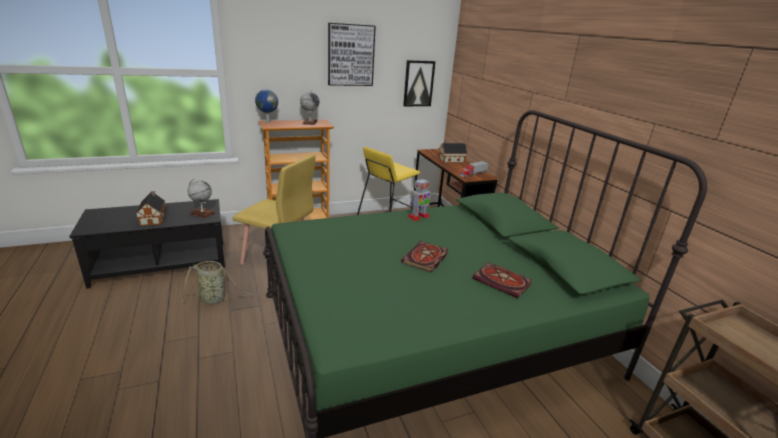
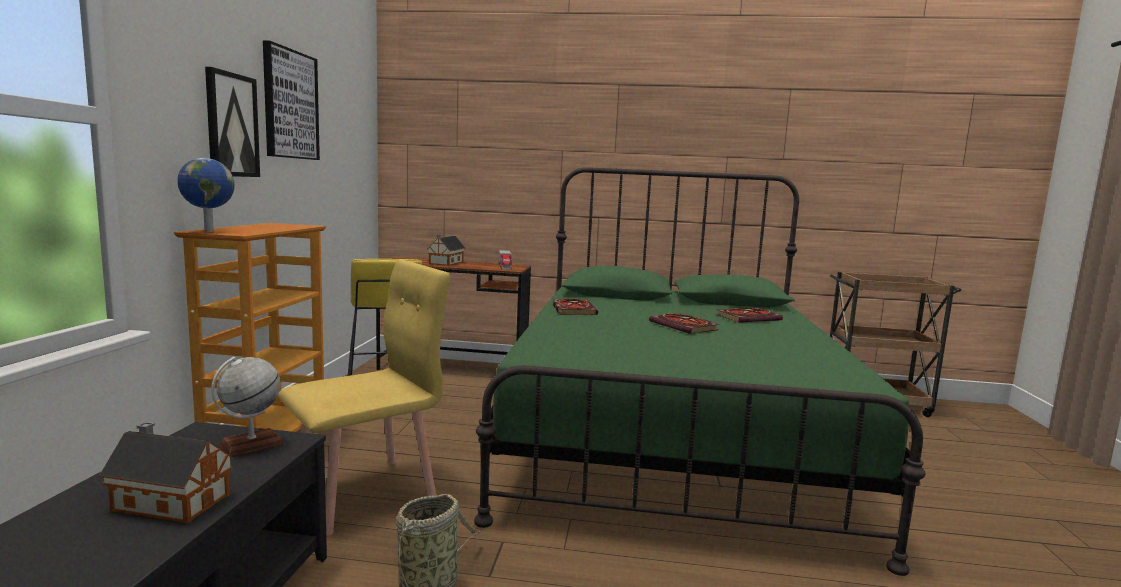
camera: 60 degrees left, 15 degrees down
(310, 122) = (271, 226): globe -> none
(418, 83) = (354, 159): picture -> picture (231, 125)
(418, 216) = (572, 309): toy robot -> book

